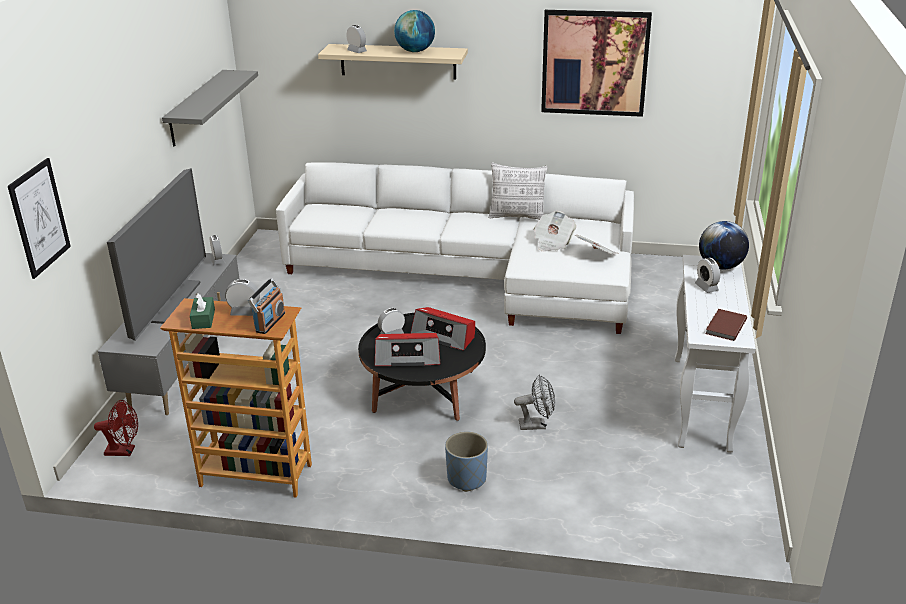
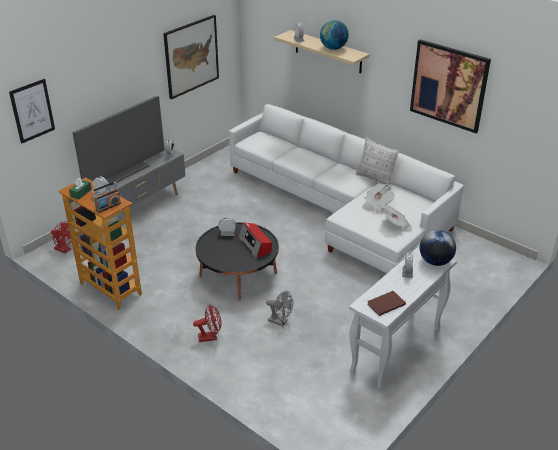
camera: 30 degrees right, 5 degrees up
(196, 108) = (191, 56): grey shelf -> picture
(408, 357) = (221, 251): radio -> none
(466, 479) = (210, 337): blue planter -> red fan

